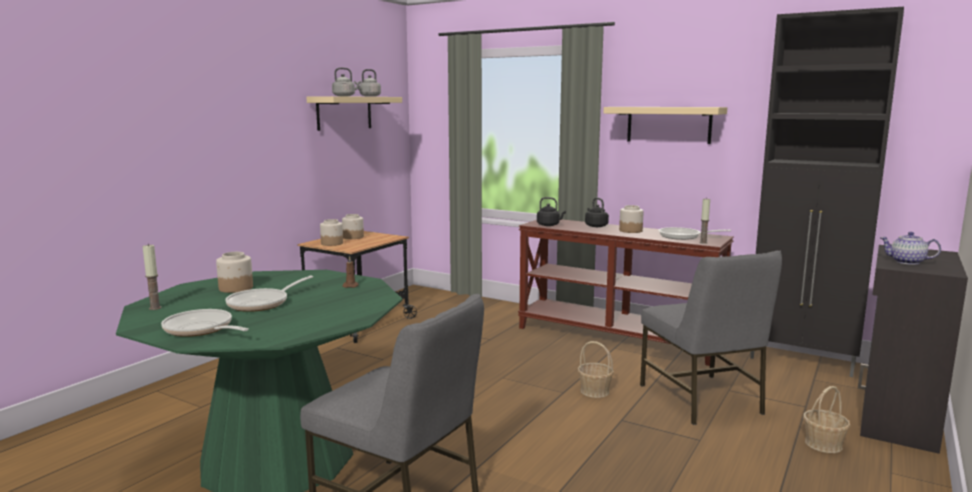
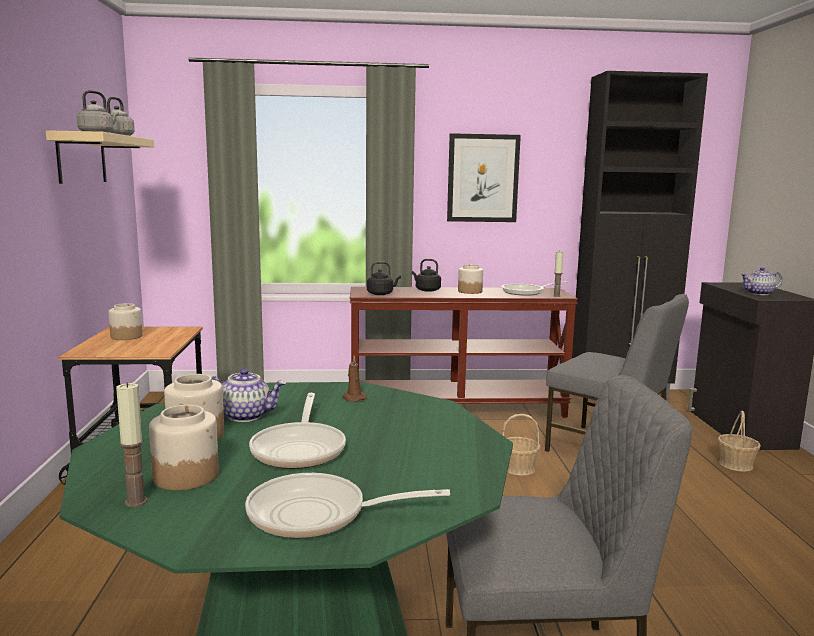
camera: 35 degrees left, 0 degrees up
(278, 284) = (246, 415): none -> teapot
(332, 243) = (114, 349): jar -> jar (186, 476)
(668, 124) = (482, 178): beige shelf -> picture

